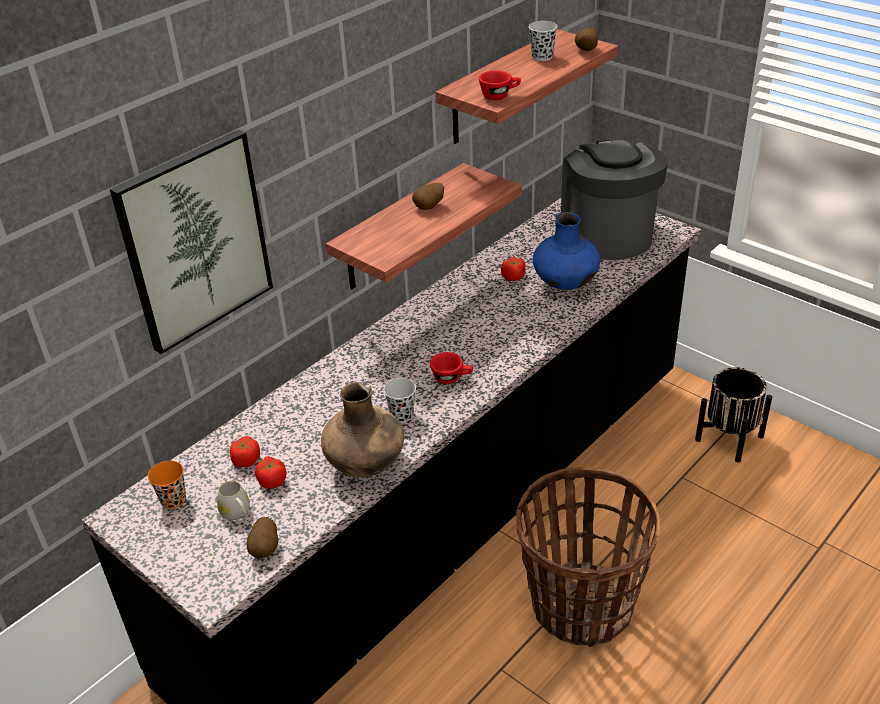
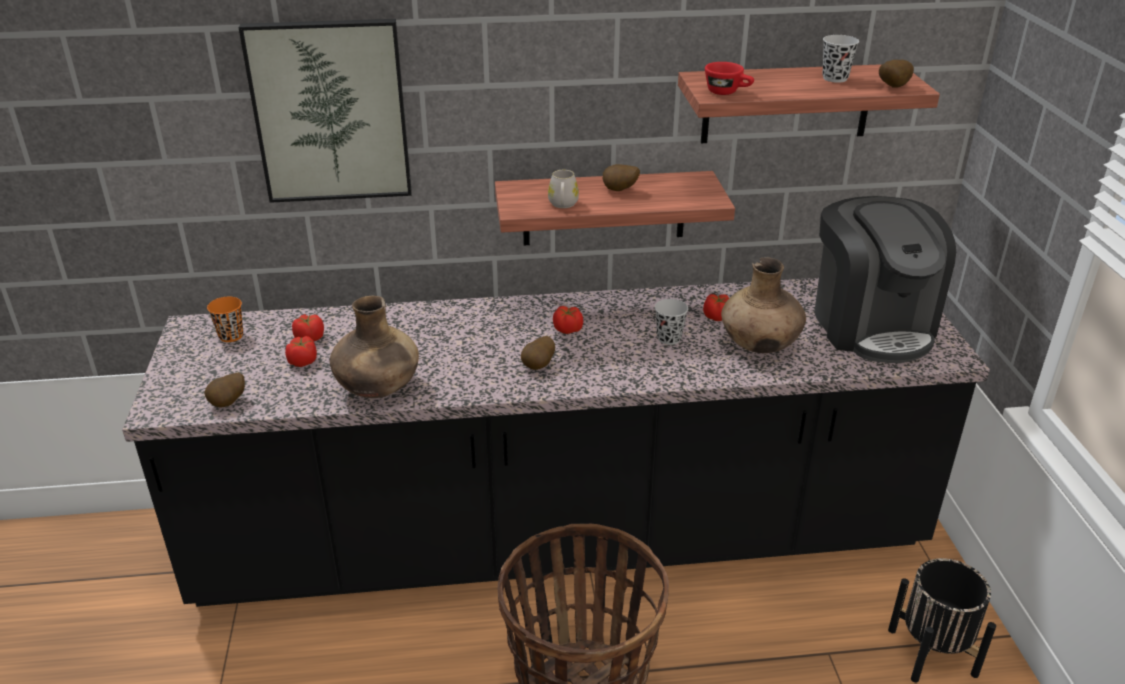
camera: 40 degrees right, 5 degrees down
(237, 514) = (250, 369): white mug -> white mug (563, 205)
(402, 415) = (458, 370): black cup -> black cup (669, 338)
(431, 340) = (568, 329): none -> tomato
(452, 378) = (539, 366): red cup -> potato
(565, 283) = (760, 345): blue vase -> brown vase
(607, 233) = (871, 325): coffee machine -> coffee machine turned 135 degrees clockwise

